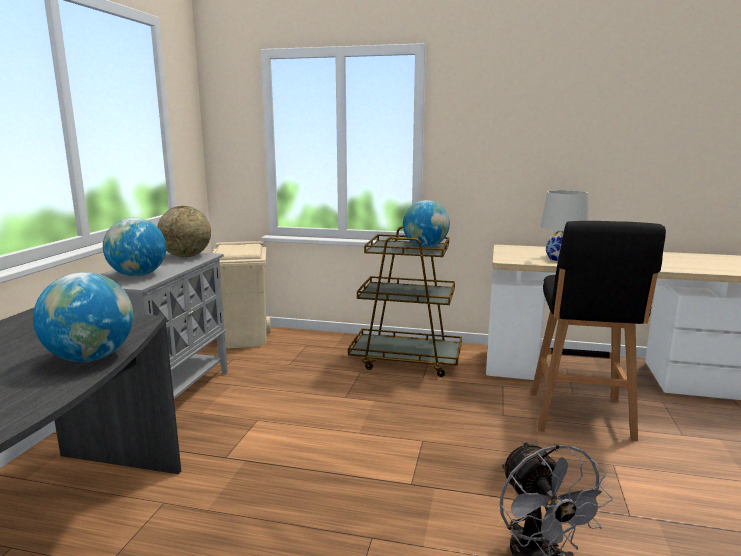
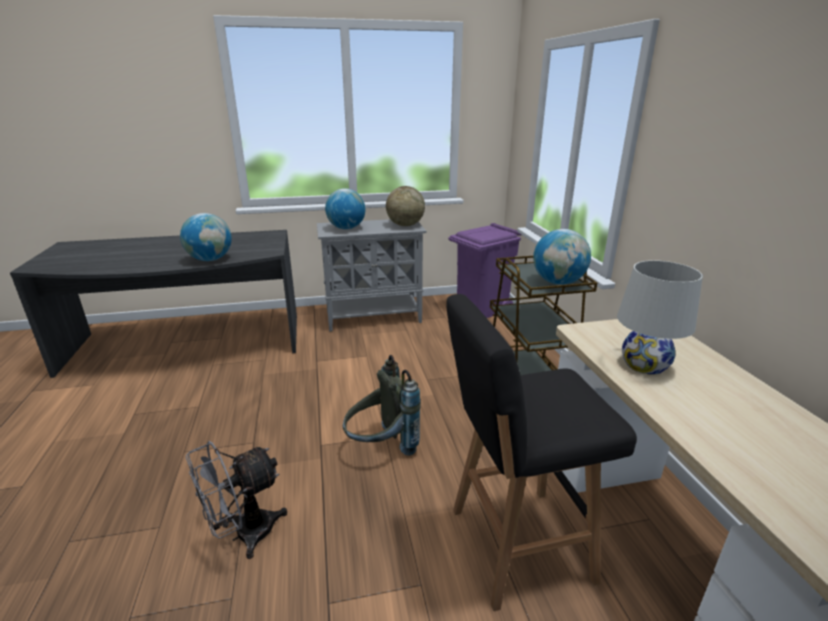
camera: 65 degrees right, 10 degrees up
(244, 338) = (481, 309): beige trash can -> purple trash can
(439, 447) = (381, 447): none -> grey backpack

